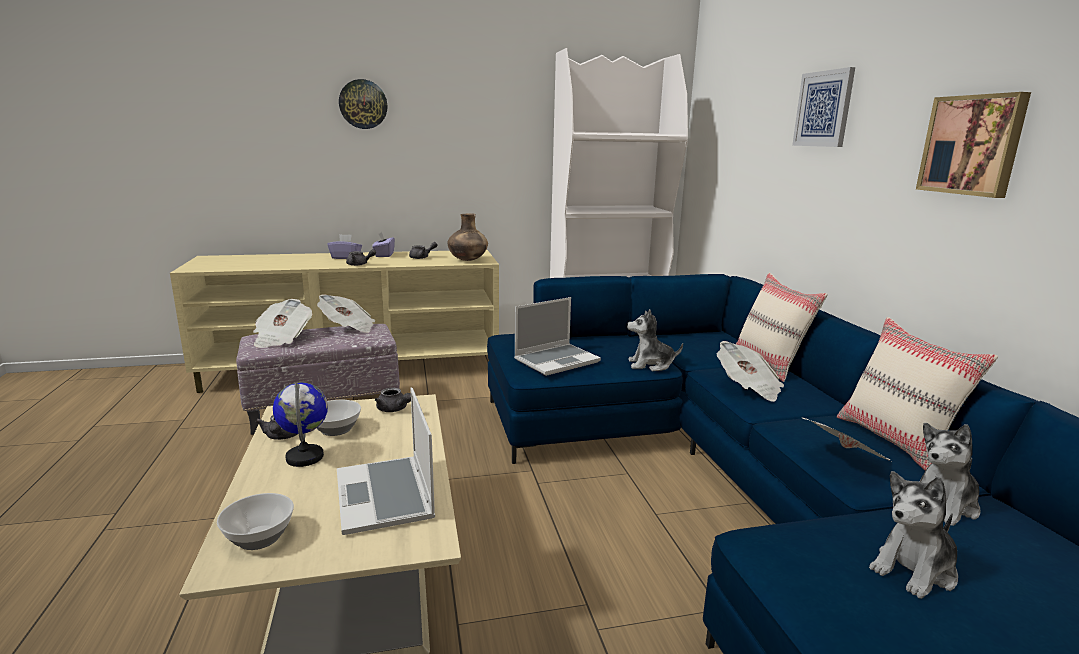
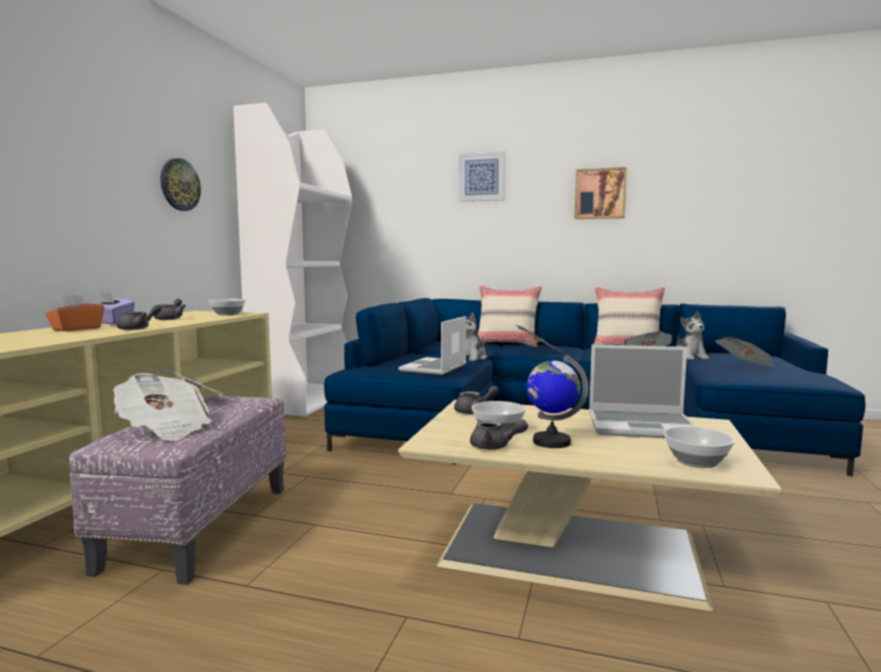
camera: 60 degrees left, 10 degrees down
(346, 257) = (76, 329): purple tissue box -> orange tissue box
(363, 104) = (49, 115): wall clock -> wall clock (179, 184)
(468, 260) = (228, 314): brown vase -> bowl
(557, 360) = (434, 368): laptop -> laptop turned 150 degrees counterclockwise
(914, 570) = (746, 367): plush toy -> newspaper

